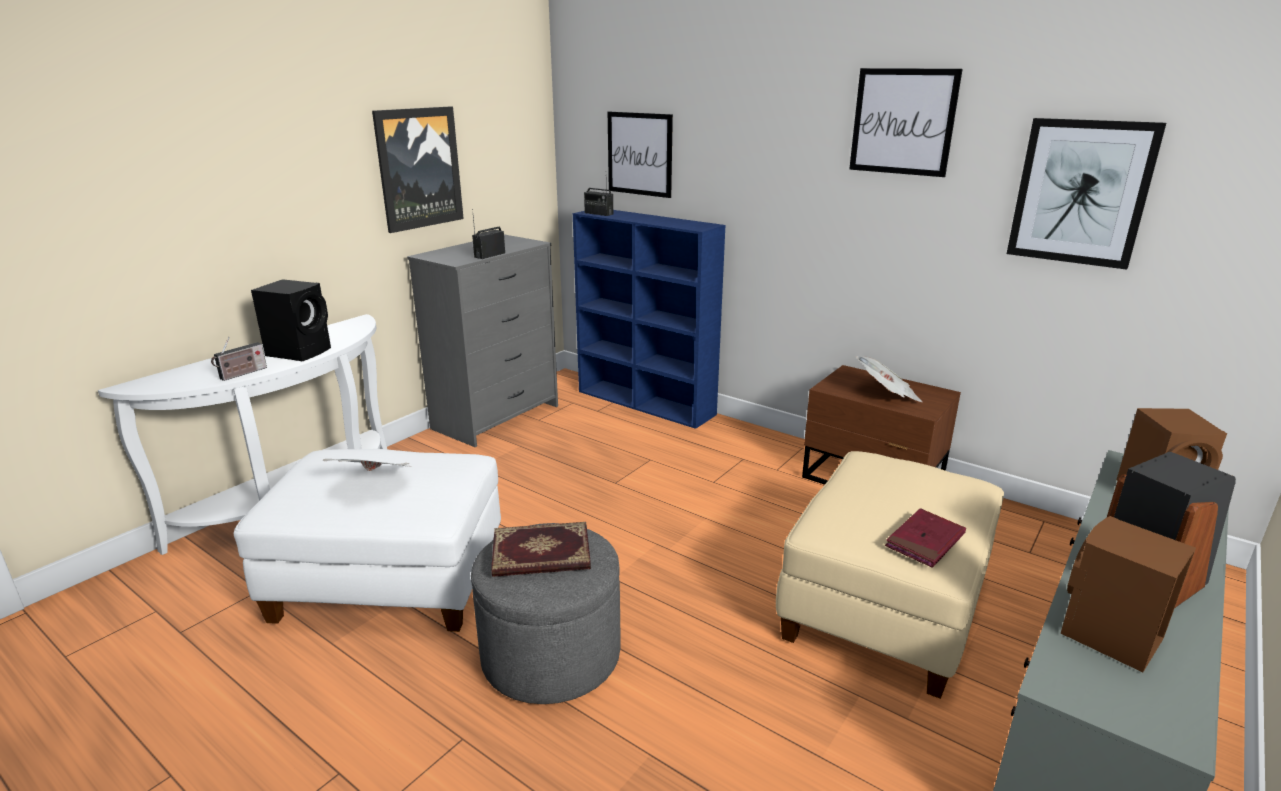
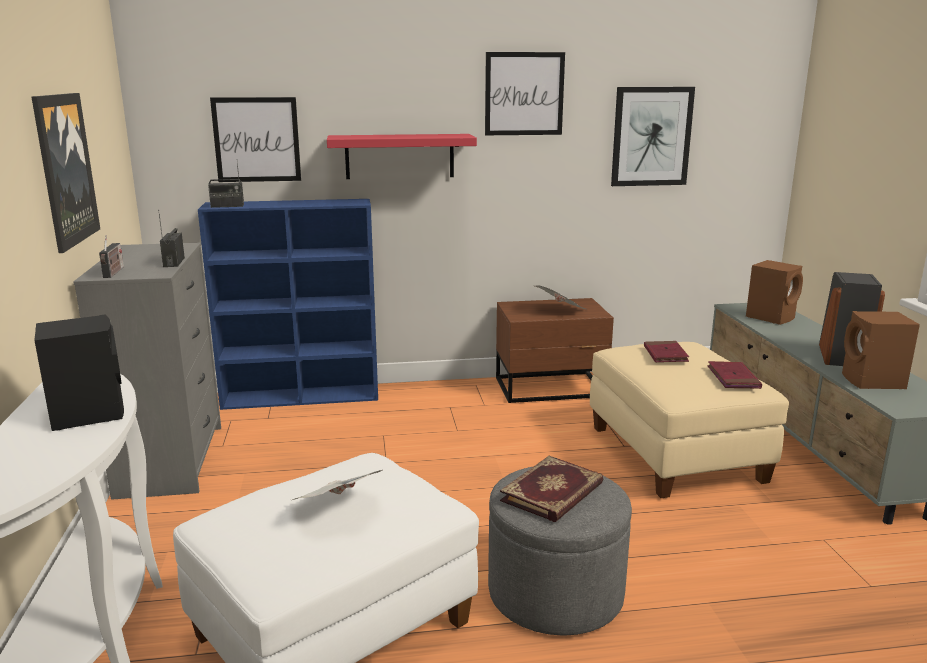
camera: 45 degrees left, 5 degrees down
(241, 374) = (74, 454): radio -> radio (113, 273)
(759, 184) = (399, 156): none -> red shelf
(900, 482) = (665, 354): none -> red book

